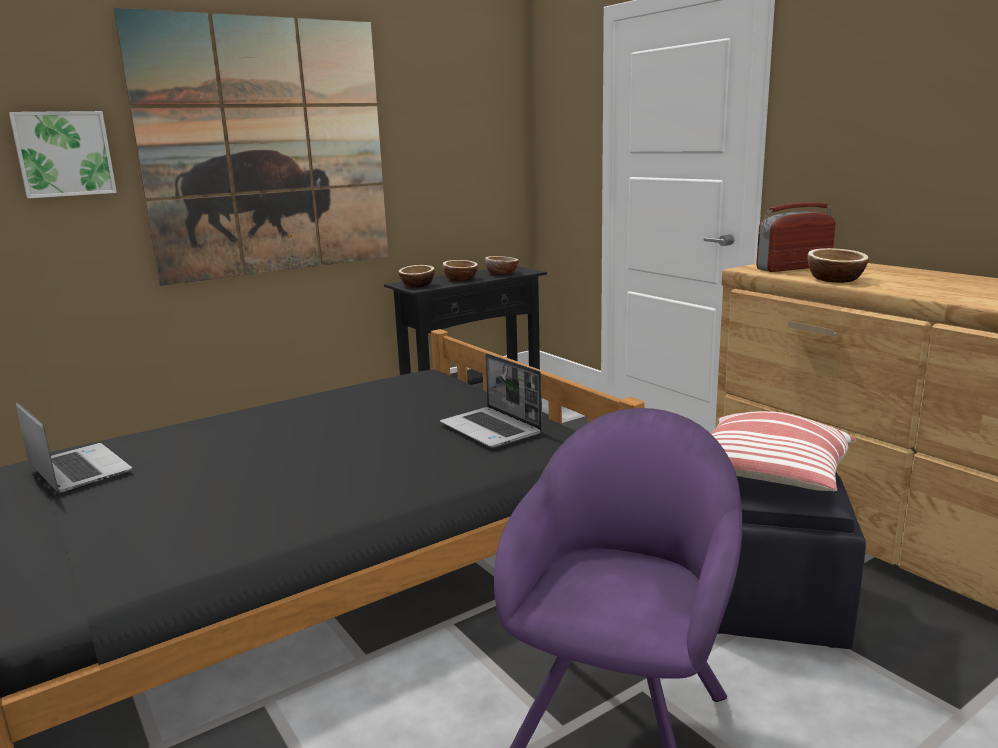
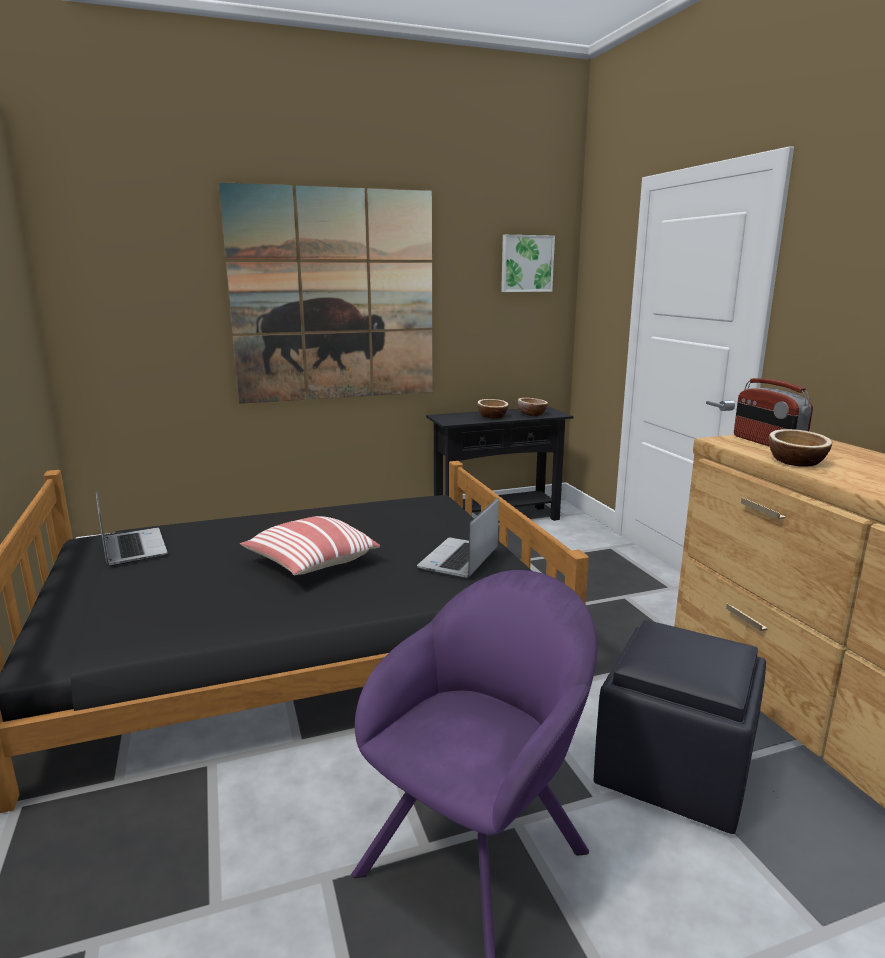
camera: 15 degrees right, 0 degrees up
(64, 154) = (173, 296): picture -> picture (526, 263)
(417, 285) = (451, 419): bowl -> none
(492, 429) = (459, 560): laptop -> laptop turned 45 degrees clockwise
(770, 476) = (680, 649): pillow -> pillow (310, 563)
(793, 267) = (767, 443): radio -> radio turned 105 degrees counterclockwise

